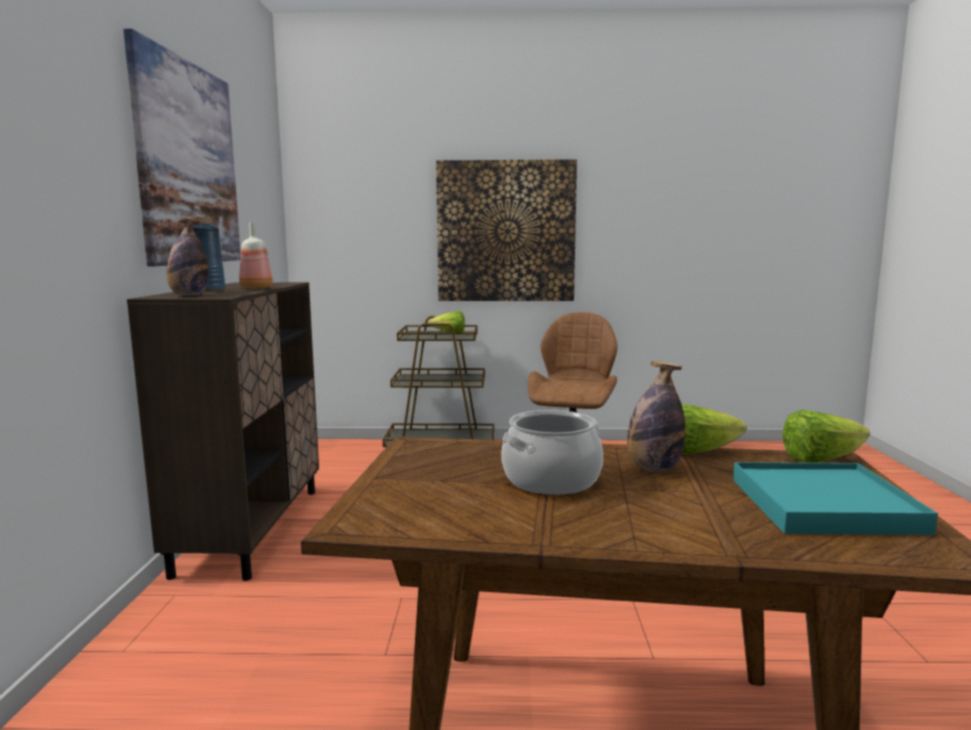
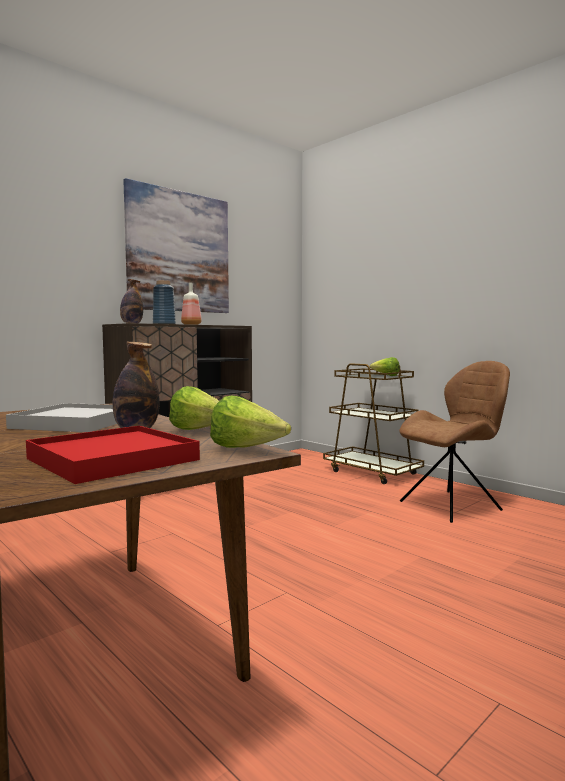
camera: 45 degrees right, 5 degrees down
(506, 231) = (442, 289): picture -> none
(551, 480) = (76, 423): cooking pot -> white tray
(823, 505) = (112, 459): turquoise tray -> red tray

